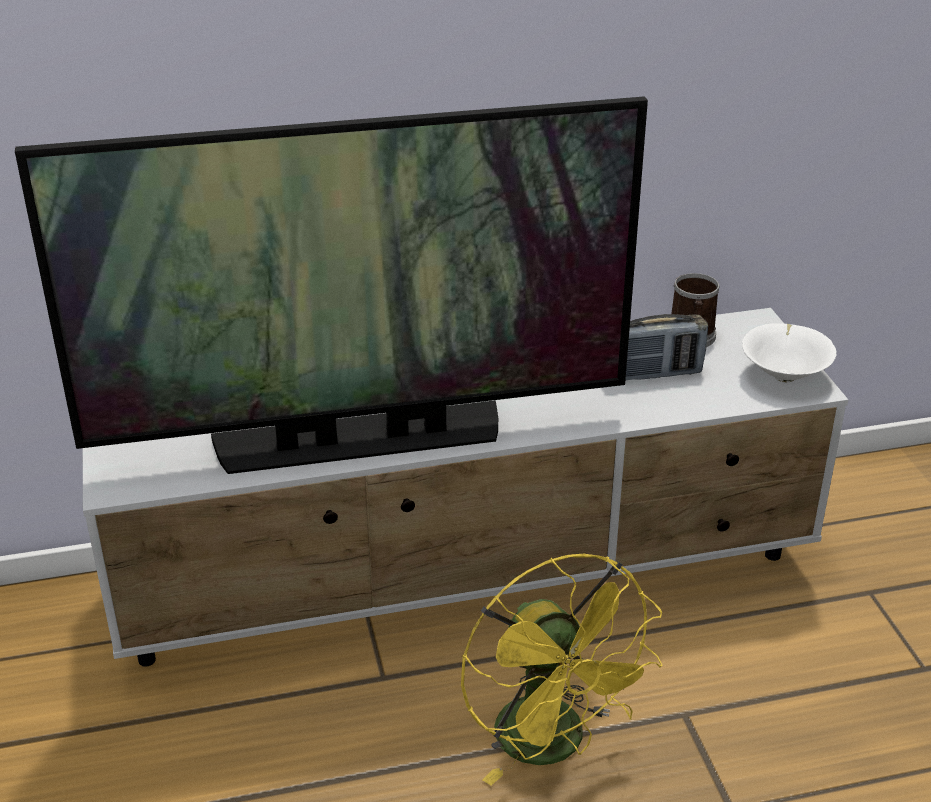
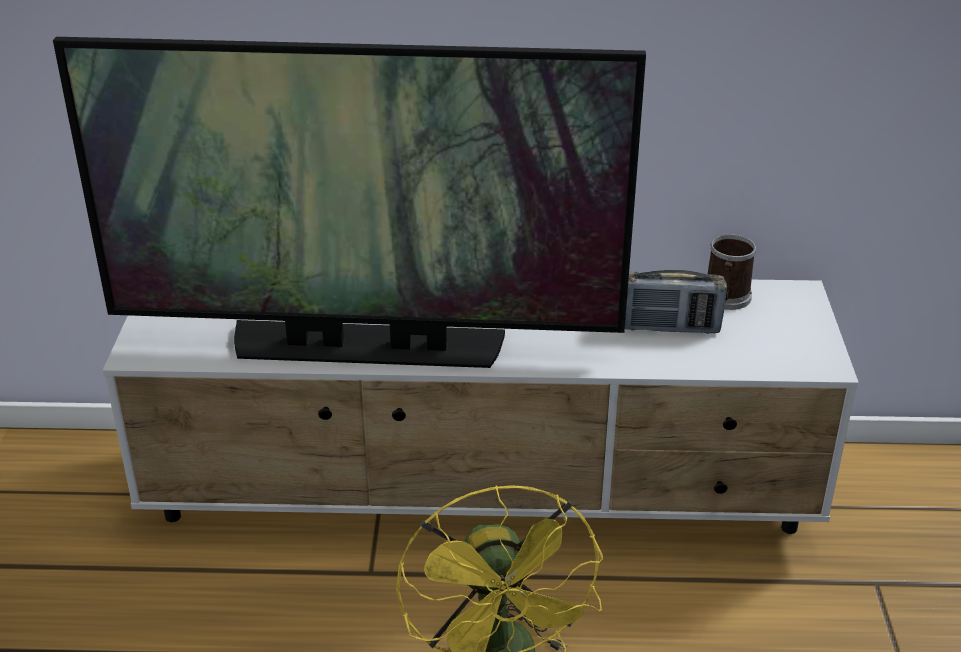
camera: 15 degrees right, 0 degrees up
(784, 375) = (803, 348): white bowl -> none

